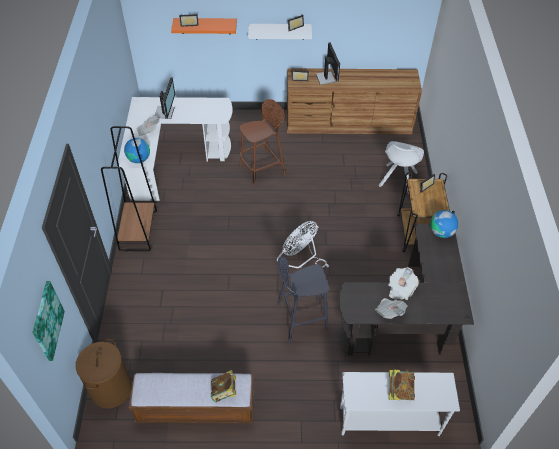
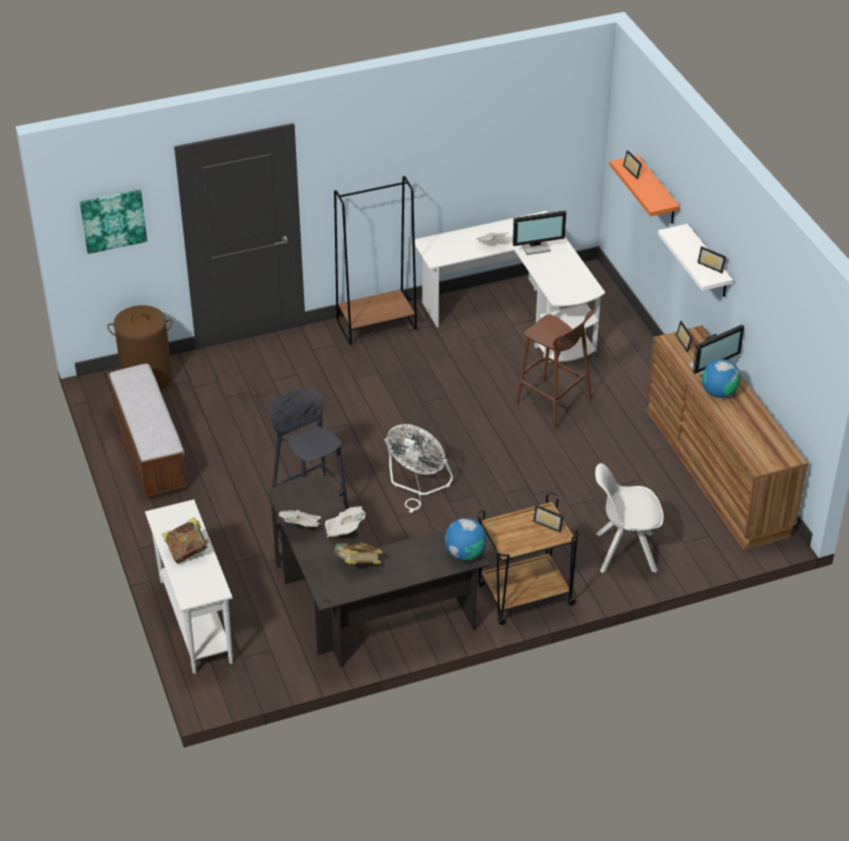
camera: 70 degrees right, 10 degrees down
(139, 159) = (437, 252): globe -> globe (719, 392)
(224, 392) = (149, 434): book -> book (358, 565)

